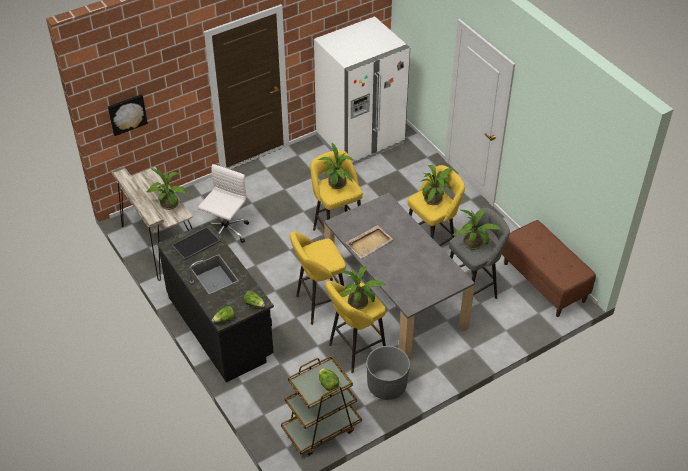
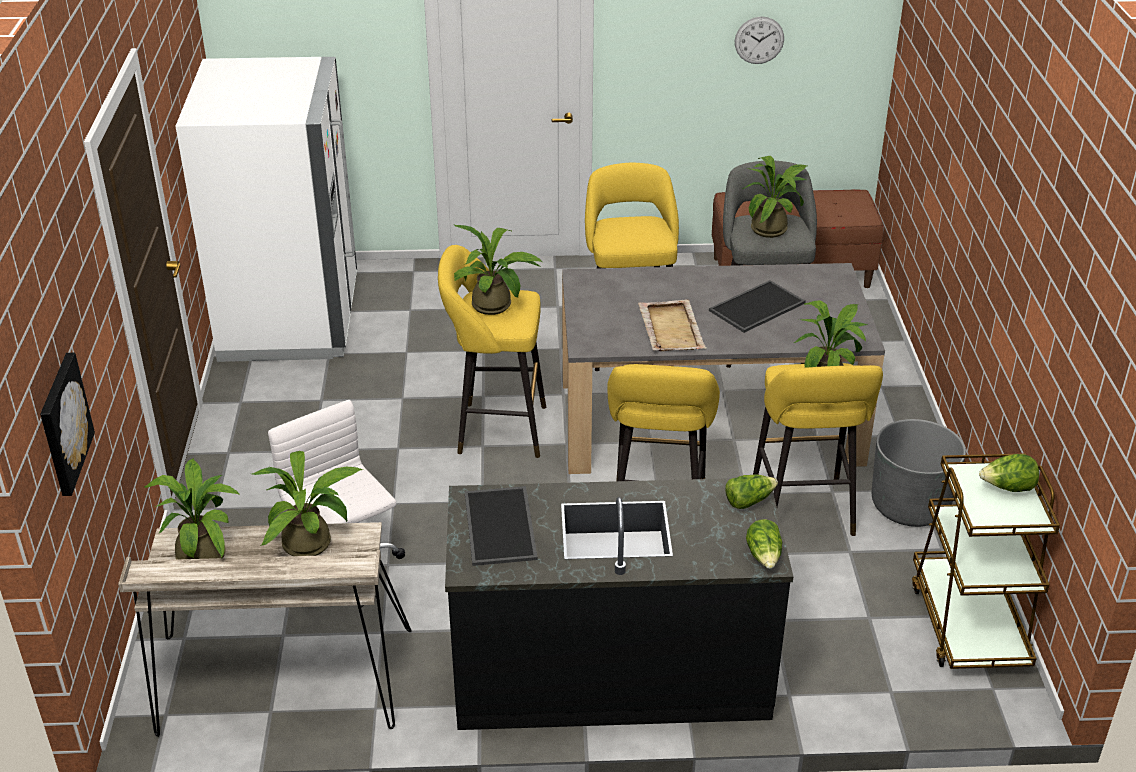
camera: 60 degrees left, 10 degrees down
(408, 264) = (757, 308): none -> tray
(435, 199) = (632, 227): potted plant -> potted plant (203, 552)
(566, 163) = (759, 40): none -> wall clock

